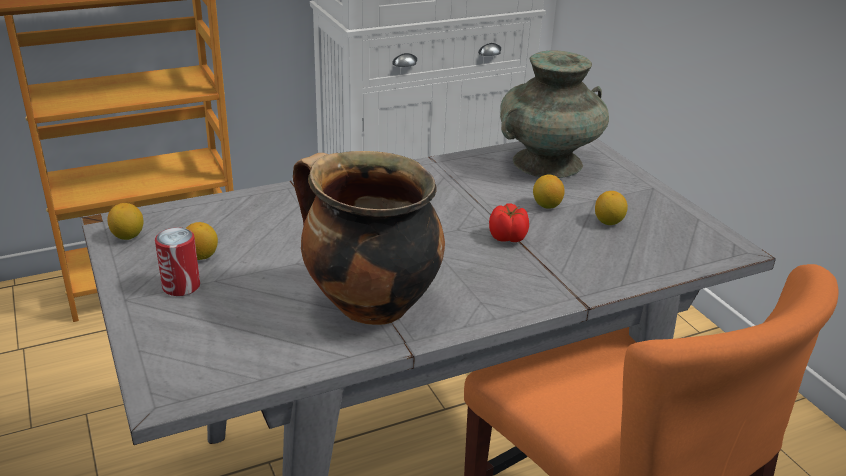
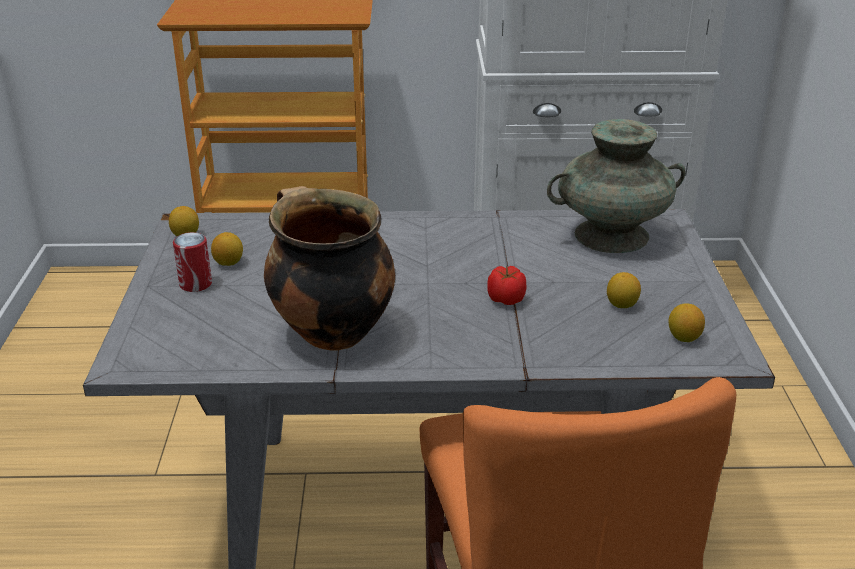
camera: 25 degrees right, 0 degrees up
(546, 205) = (572, 277): lemon -> lemon (683, 338)

